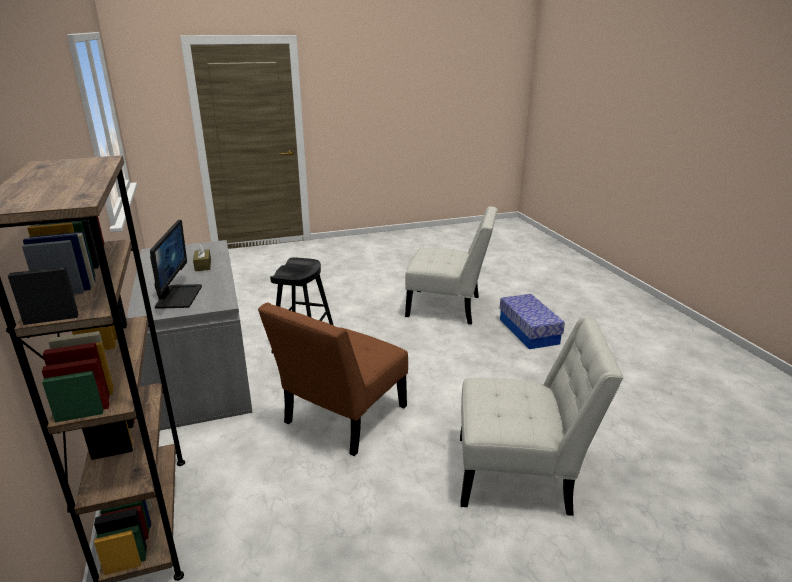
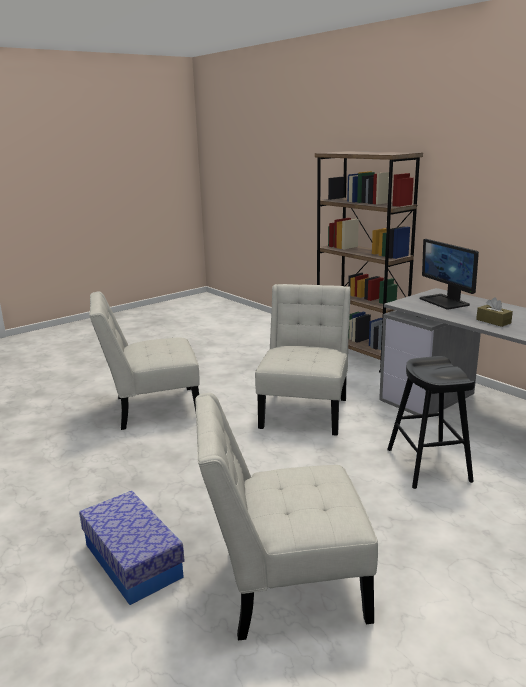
camera: 160 degrees right, 5 degrees down
(341, 418) = (305, 410): brown chair -> white chair

